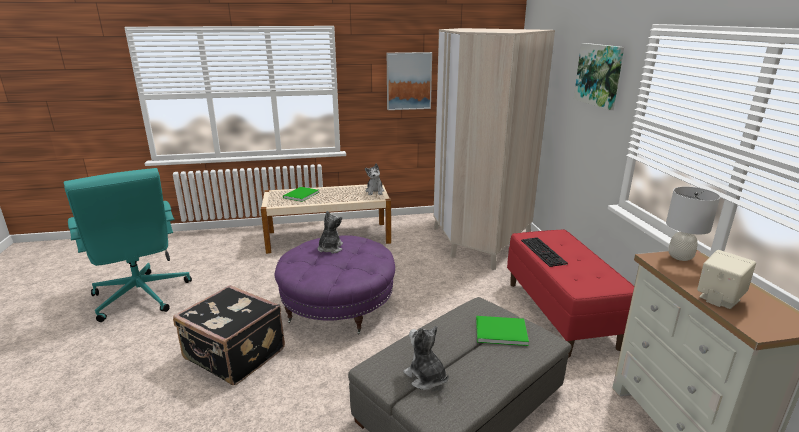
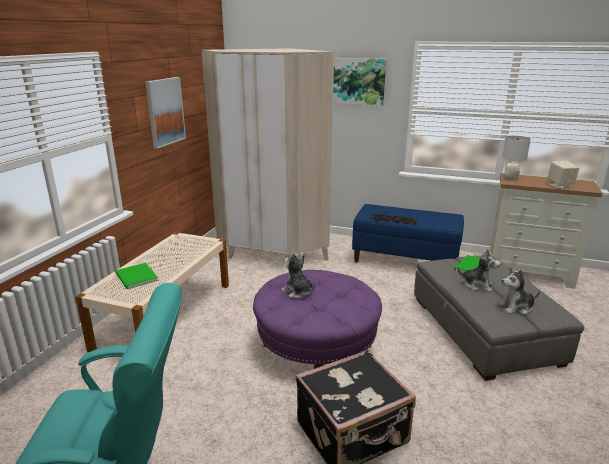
camera: 60 degrees left, 0 degrees up
(375, 191) = (192, 240): plush toy -> plush toy (477, 285)
(561, 314) = (405, 260): red bench -> blue bench

